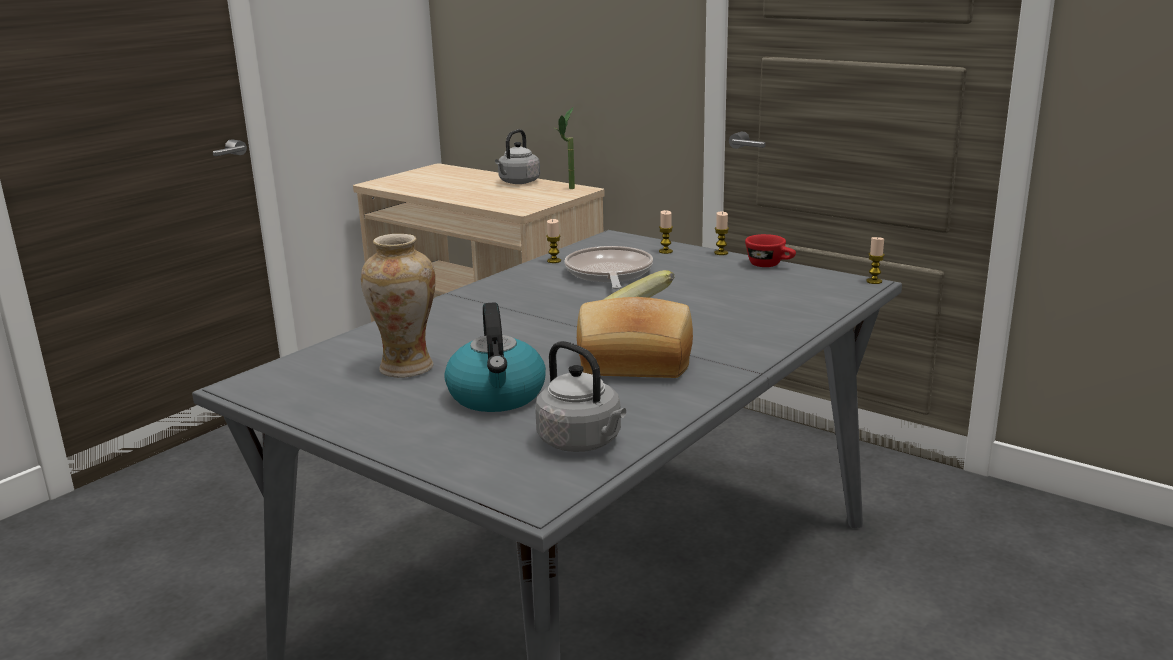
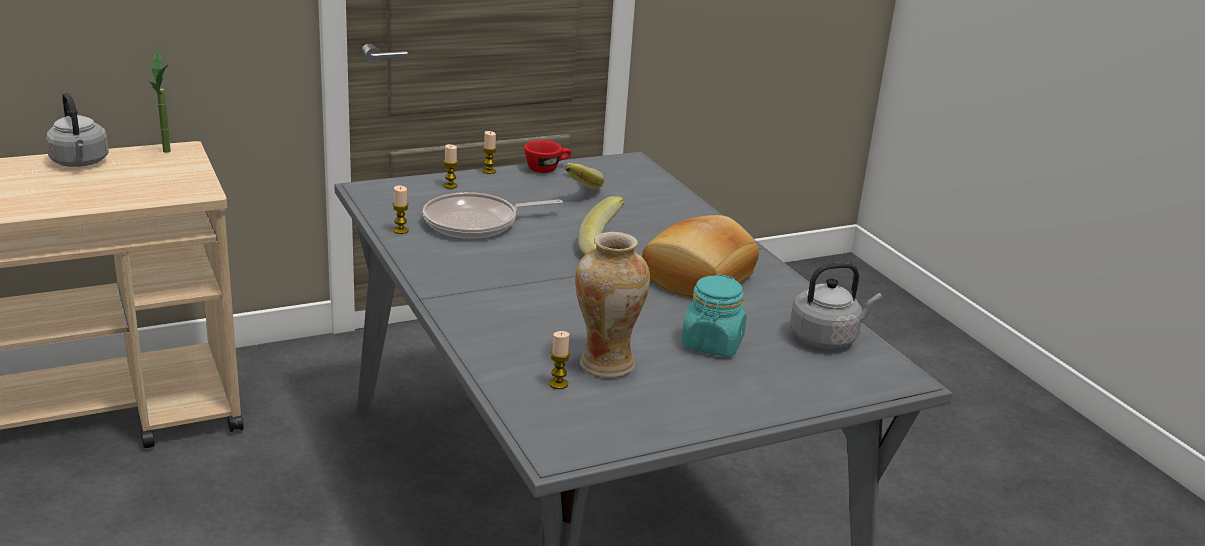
camera: 65 degrees left, 5 degrees up
(497, 396) = (712, 344): kettle -> turquoise jar
(609, 274) = (476, 223): frying pan -> frying pan turned 45 degrees counterclockwise
(745, 282) = (575, 189): none -> banana
(874, 281) = (632, 156): candle -> candle (558, 384)

